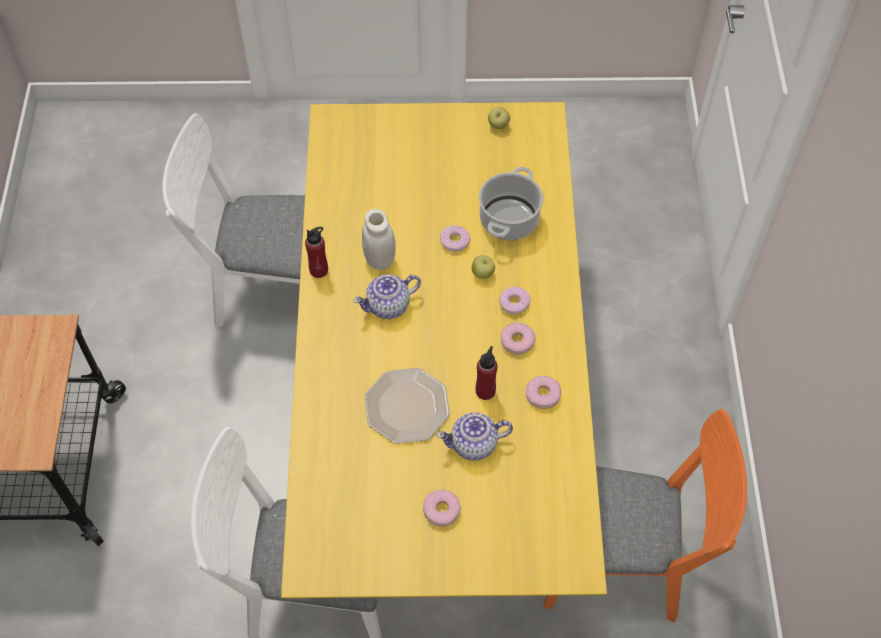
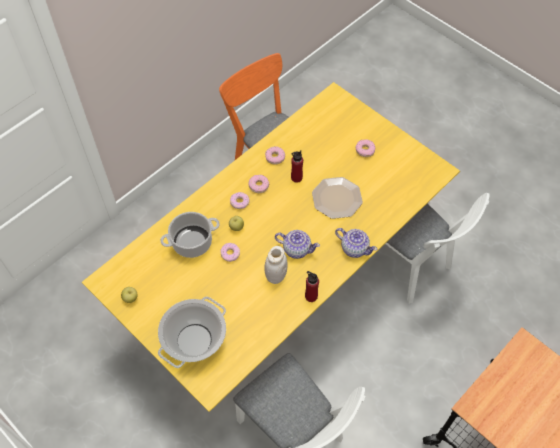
camera: 135 degrees left, 0 degrees up
(392, 142) = (194, 339): none -> cooking pot
(474, 444) = (325, 162): teapot -> teapot (354, 248)

